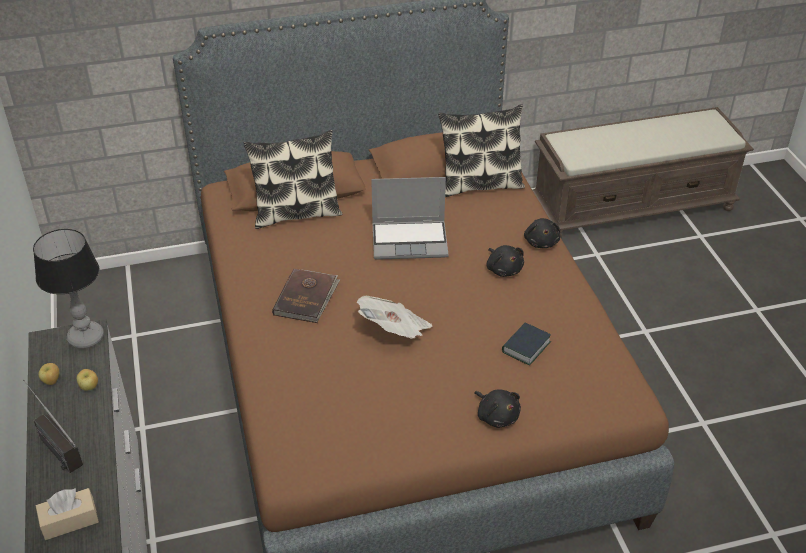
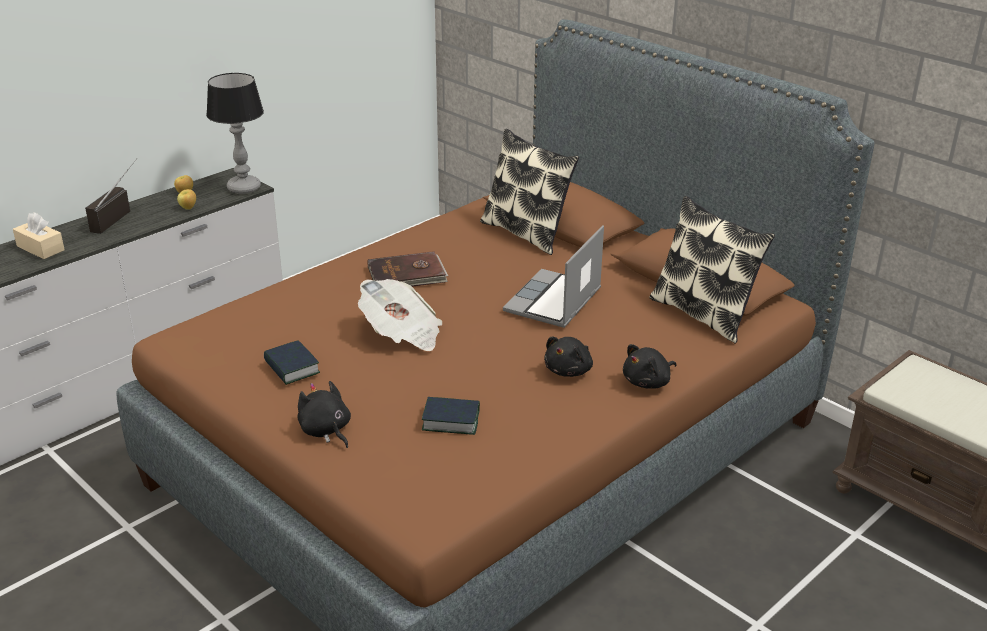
camera: 60 degrees right, 10 degrees down
(400, 407) = (292, 368): none -> book
(410, 240) = (553, 302): laptop -> laptop turned 60 degrees clockwise
(497, 416) = (326, 431): black plush toy -> black plush toy turned 120 degrees clockwise

